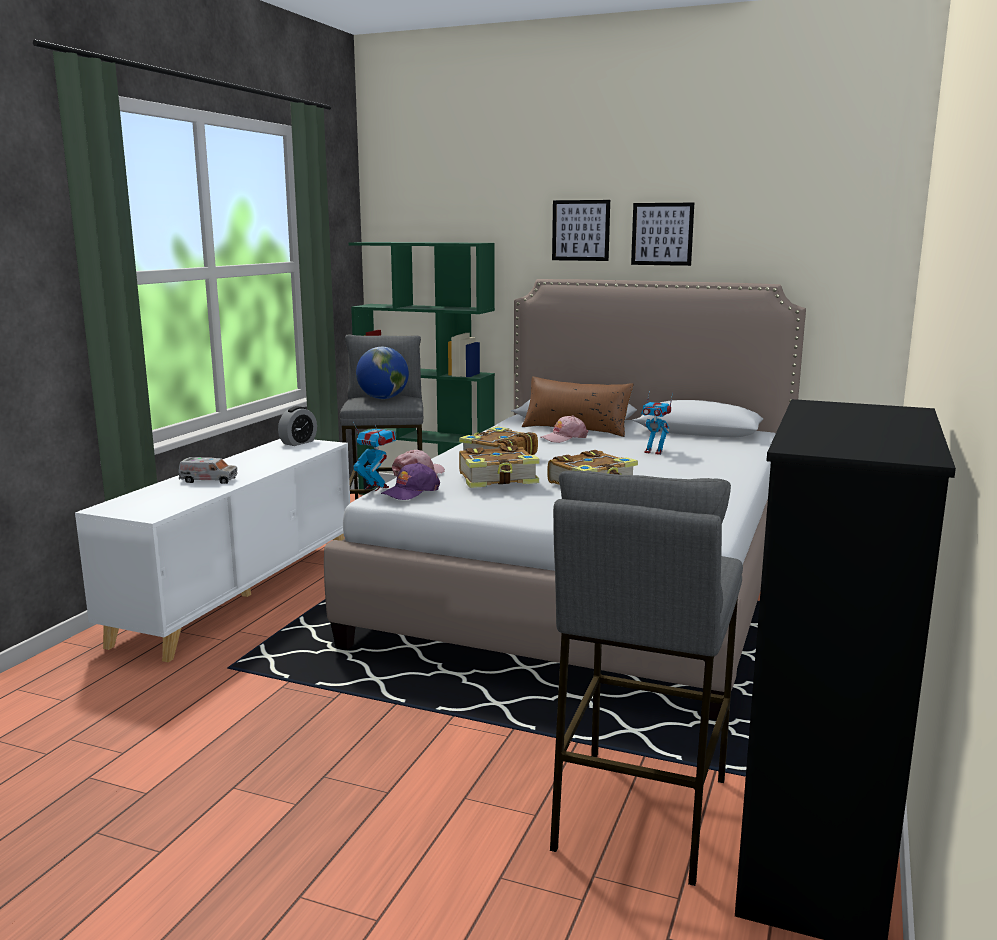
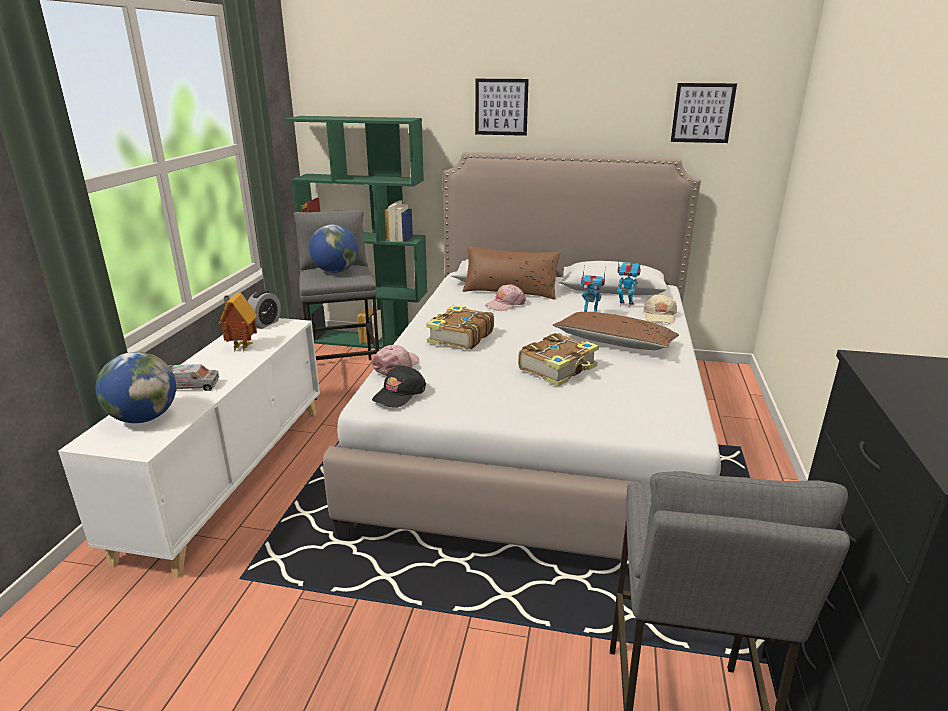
camera: 10 degrees left, 10 degrees up
(158, 497) = (144, 418): none -> globe
(267, 458) = (241, 348): none -> toy house
(376, 487) = (362, 388): toy robot -> toy robot (625, 304)
(411, 492) = (399, 394): purple cap -> black cap
(499, 479) = (474, 369): book -> none
(662, 234) = (575, 111): picture -> picture (702, 113)
(670, 470) = (614, 343): none -> brown pillow
(739, 453) = (659, 316): none -> beige cap

